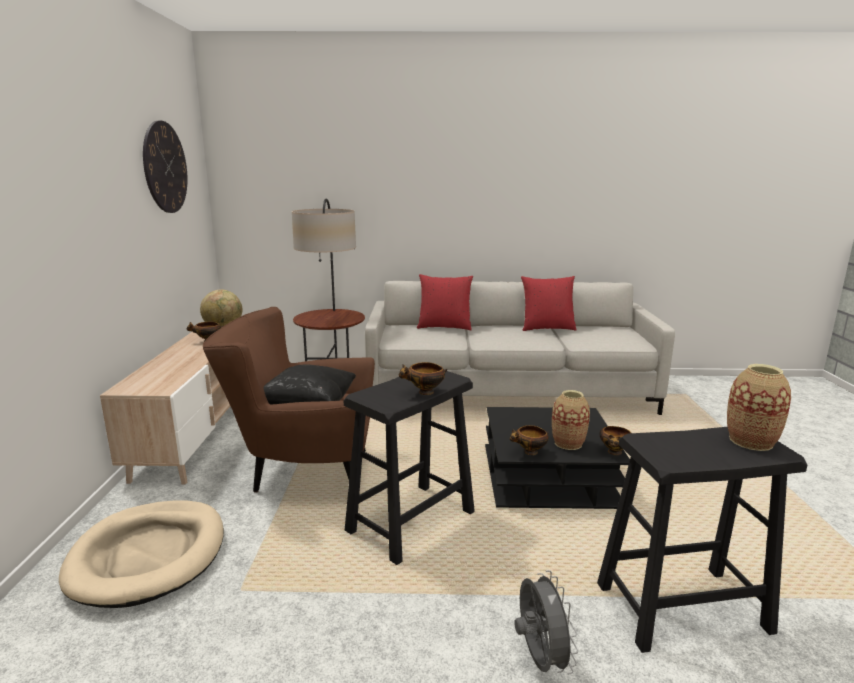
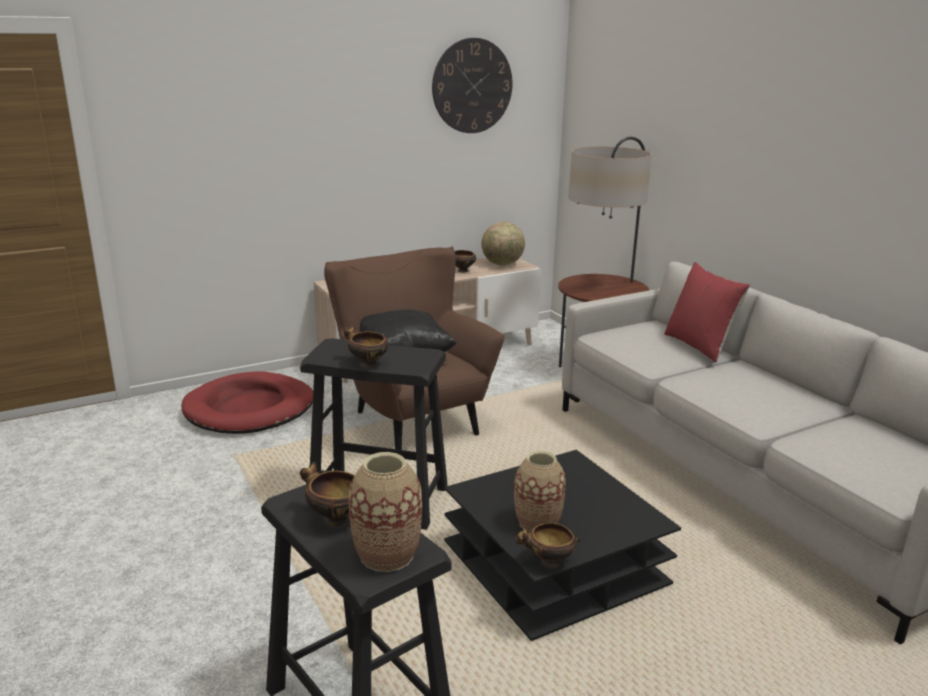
camera: 60 degrees right, 5 degrees up
(149, 556) = (250, 409): beige dog bed -> red dog bed
(529, 452) = (484, 501): bowl -> bowl (334, 518)
(539, 659) = (228, 622): grey fan -> none
(547, 328) = (828, 407): red pillow -> none

